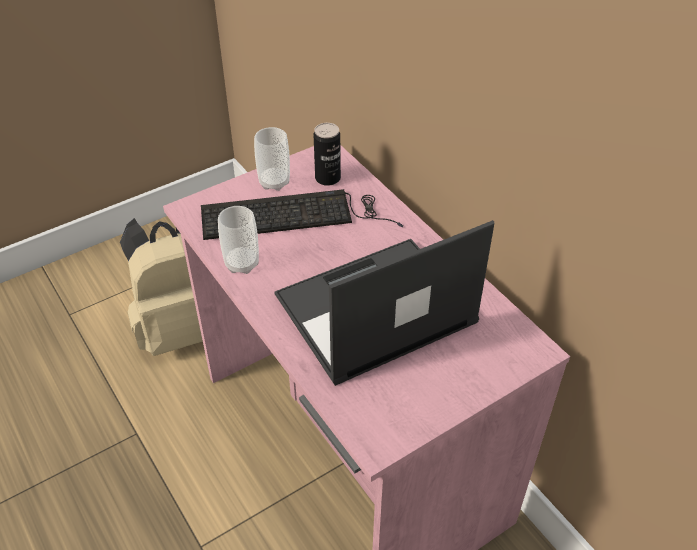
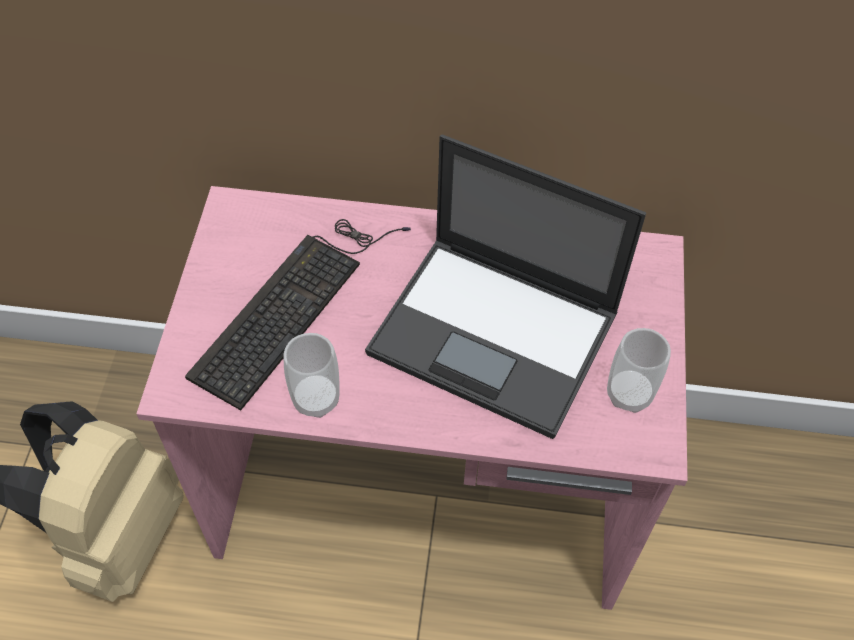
camera: 50 degrees left, 10 degrees up
(274, 182) = (221, 284): cup -> cup (629, 394)
(327, 178) = (270, 235): can -> none
(373, 311) = (496, 334): laptop -> laptop turned 75 degrees counterclockwise

